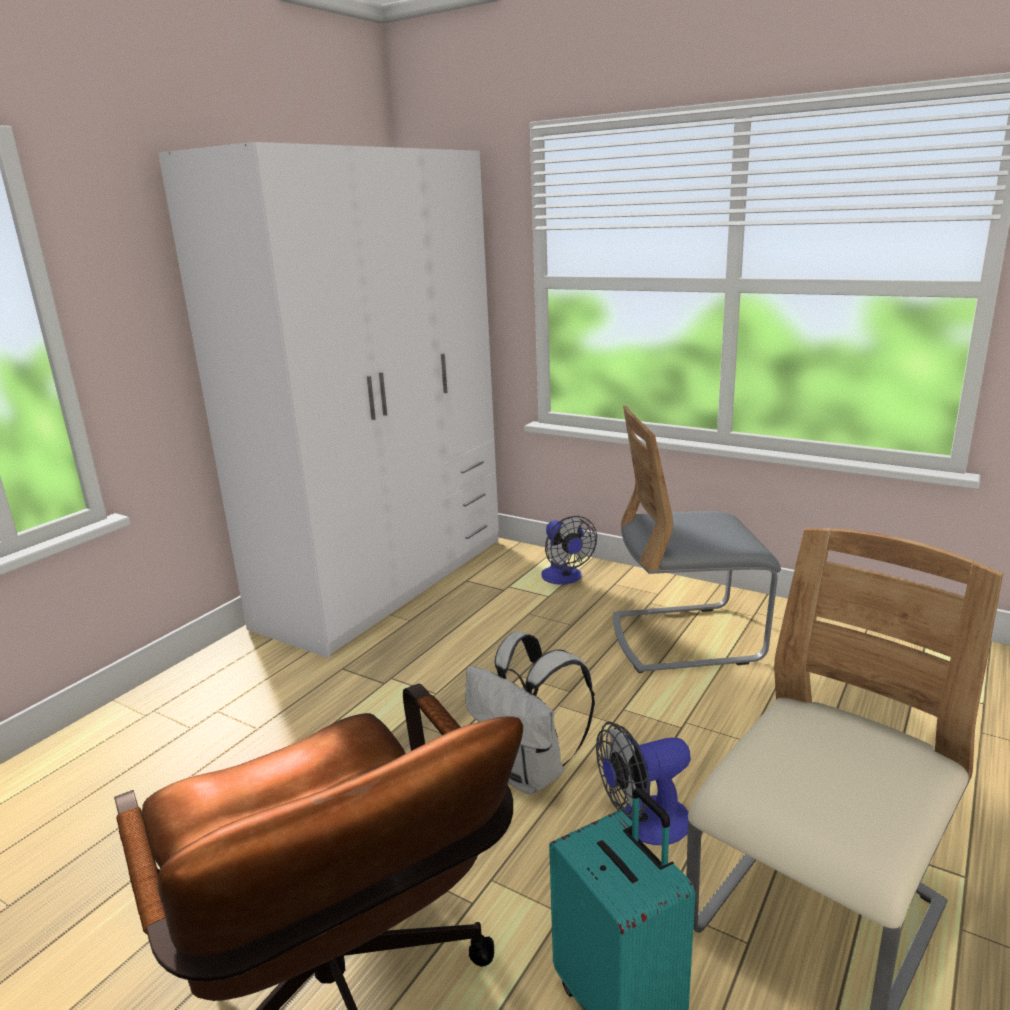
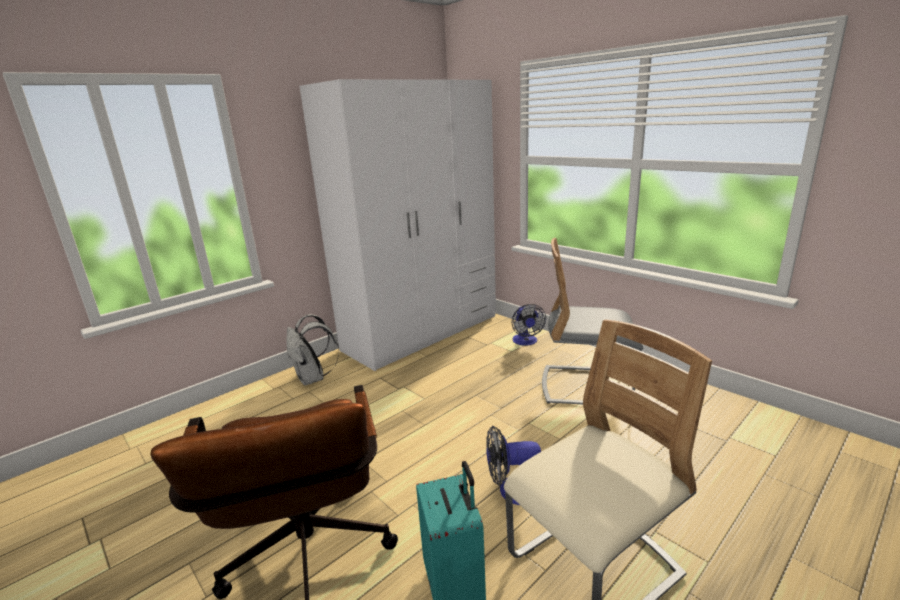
camera: 15 degrees right, 0 degrees up
(529, 772) = (458, 450): white backpack -> white backpack (313, 378)

